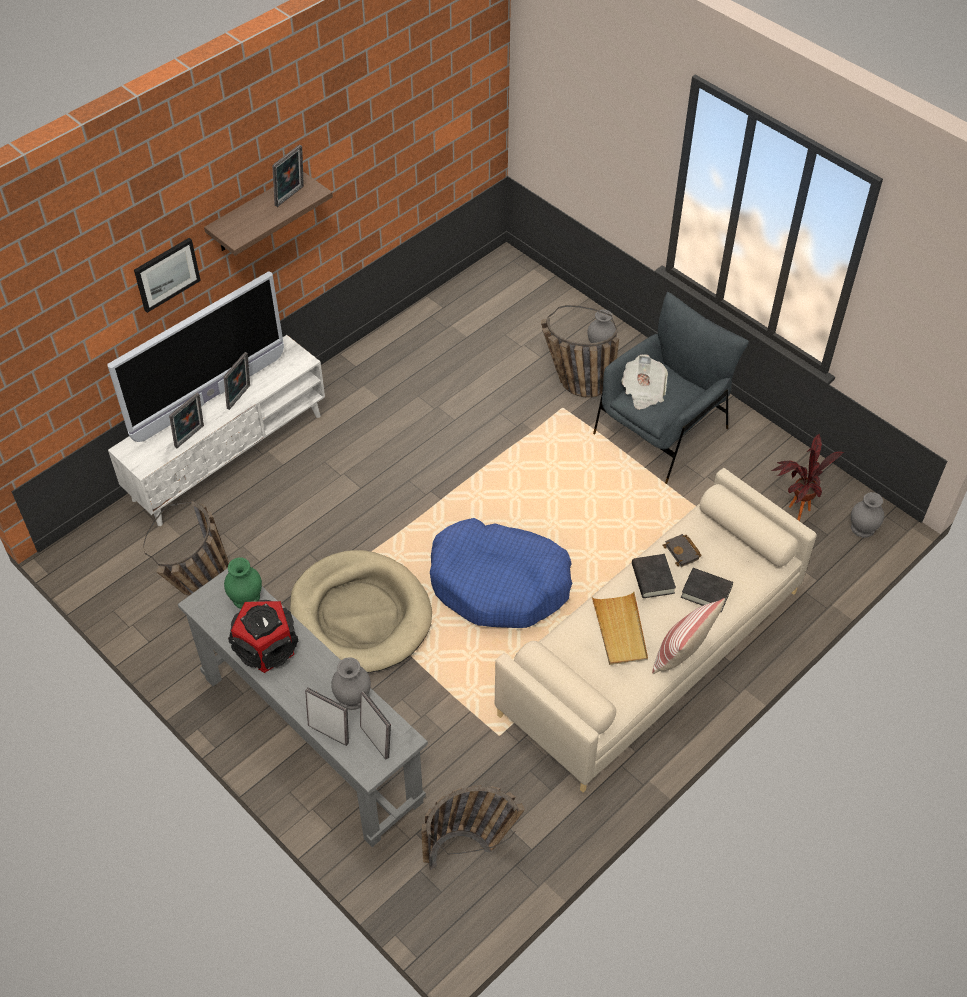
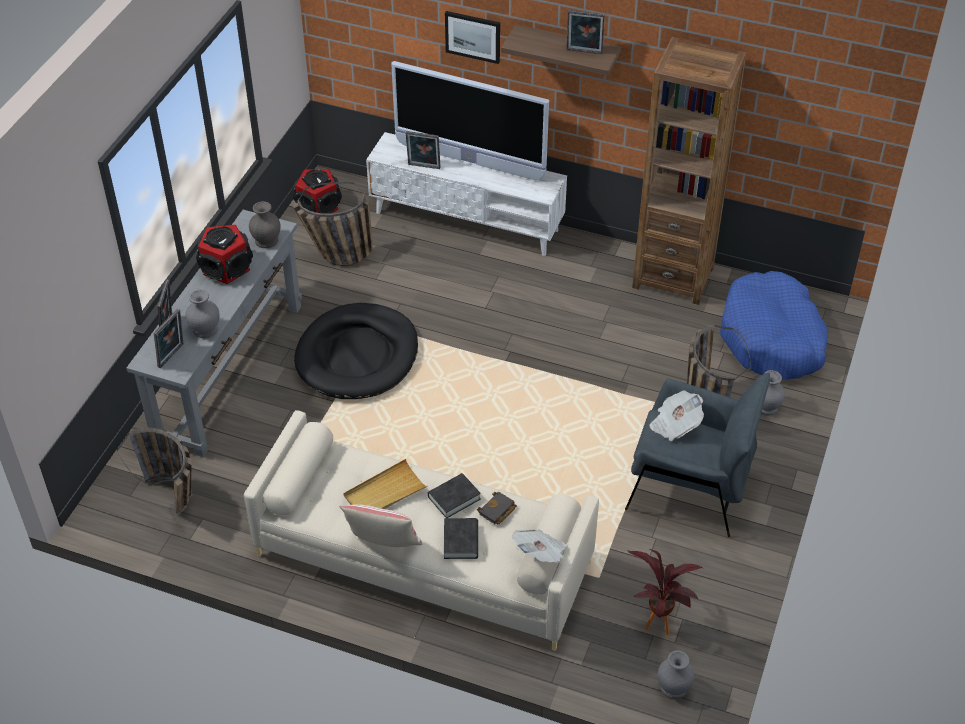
camera: 65 degrees right, 5 degrees down
(110, 573) = (318, 206): none -> speaker
(240, 398) = (481, 176): picture frame -> none
(246, 596) = (267, 240): green vase -> grey vase
(360, 615) = (357, 356): beige dog bed -> black dog bed
(412, 338) = (673, 277): none -> brown bookcase
(499, 584) = (438, 430): blue dog bed -> blue dog bed (772, 338)
(772, 530) = (540, 554): none -> newspaper

